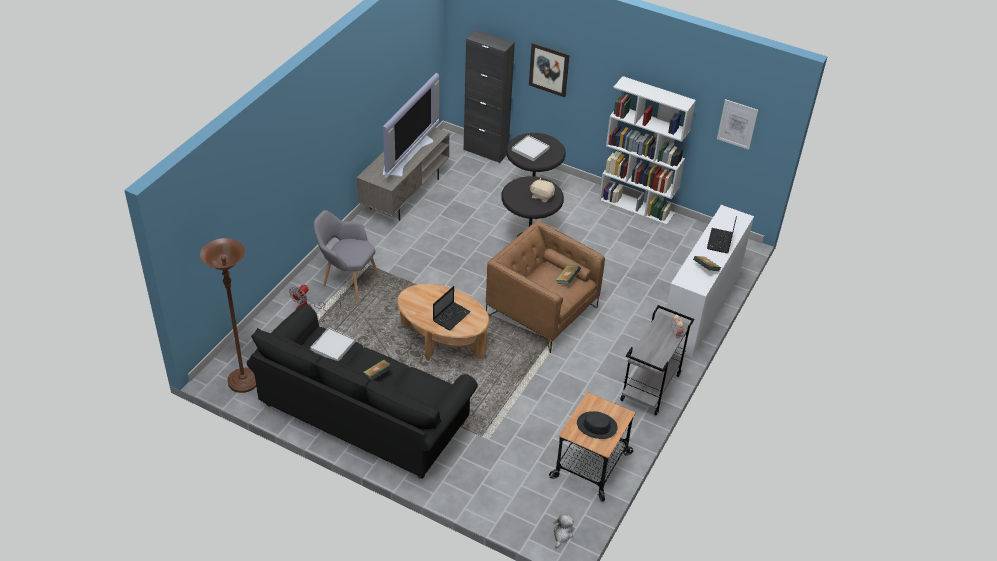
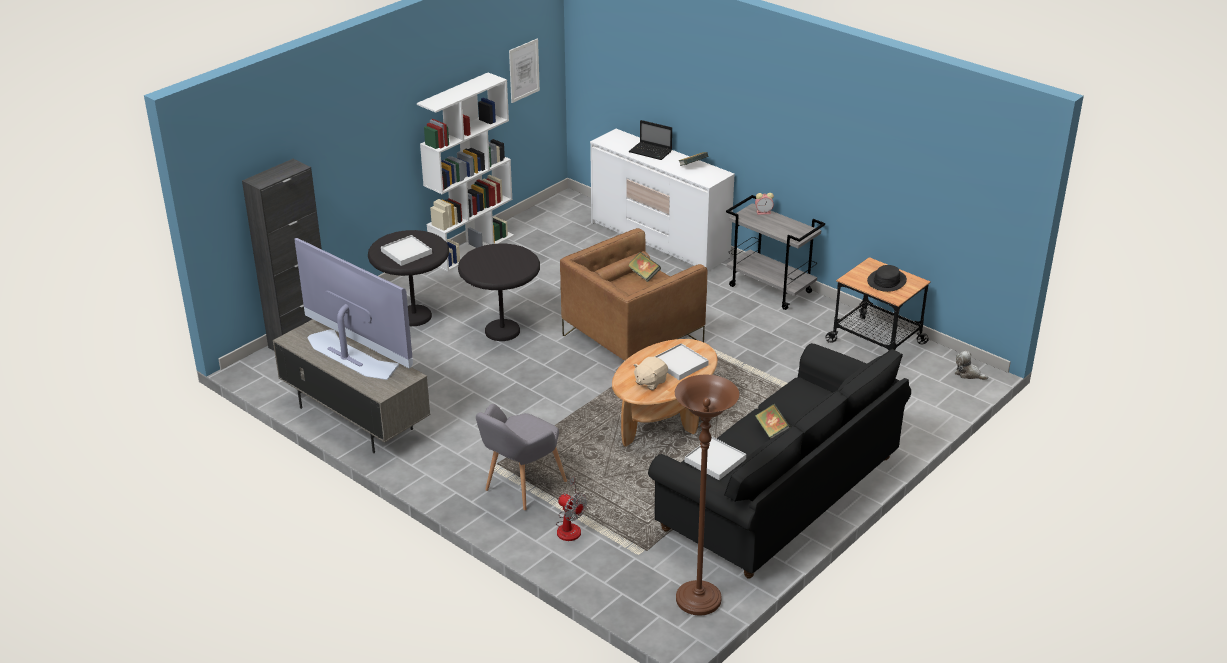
camera: 75 degrees left, 10 degrees down
(451, 316) = (679, 364): laptop -> white tray
(541, 196) = (505, 257): beige plush toy -> beige plush toy (650, 382)
(549, 69) = (336, 163): picture -> none

